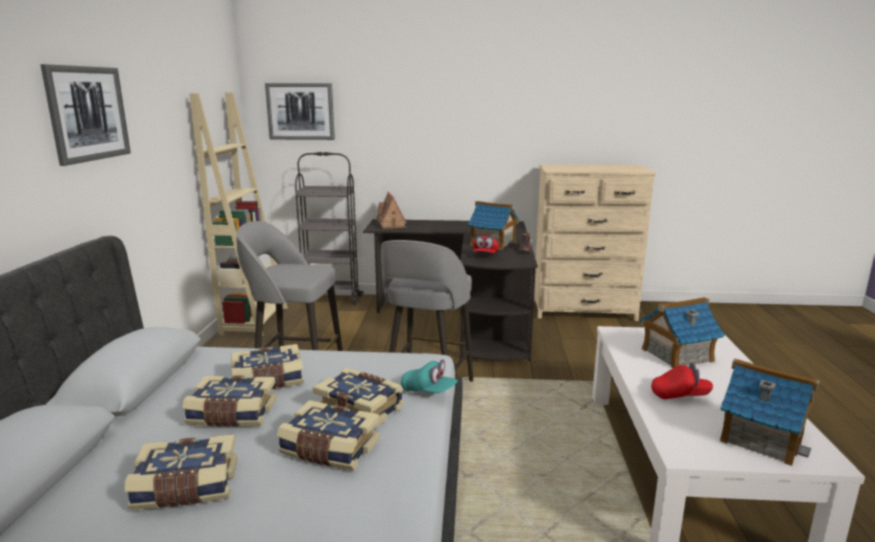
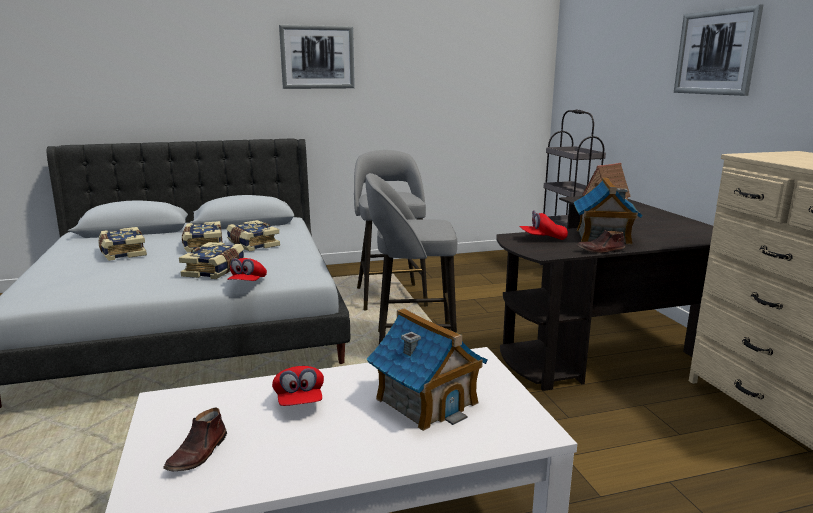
camera: 70 degrees right, 0 degrees up
(254, 320) = (481, 258): beige bookcase -> none
(300, 111) = (585, 66): picture -> picture (716, 52)
(329, 449) = (157, 270): book -> none
(428, 391) = (248, 283): turquoise cap -> red cap
(761, 438) = (198, 454): toy house -> brown shoe

